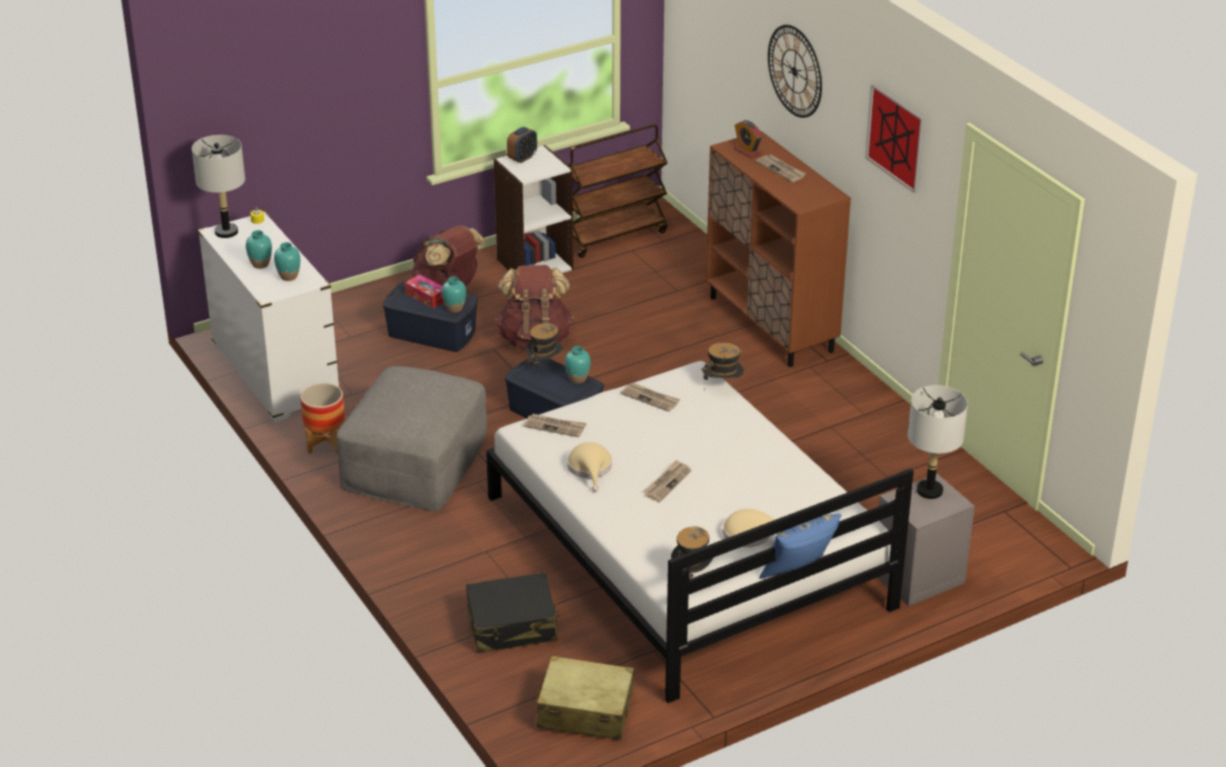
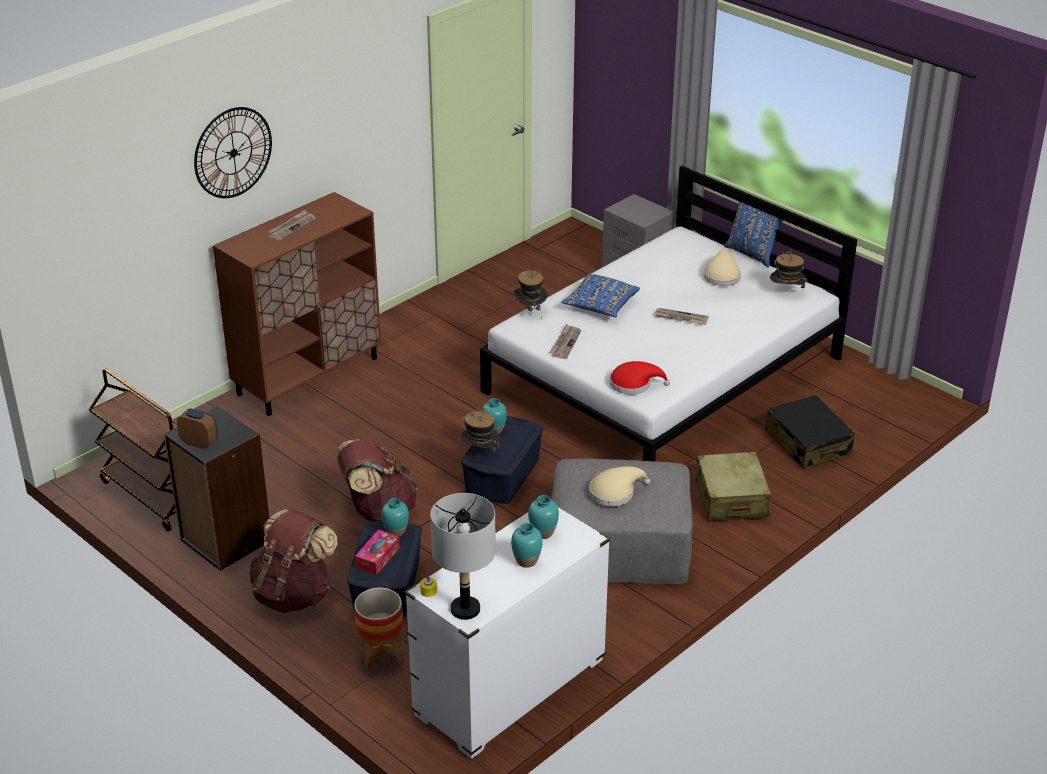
camera: 105 degrees left, 0 degrees up
(325, 444) = (620, 613): planter -> planter (381, 653)
(534, 264) = (225, 540): white bookcase -> black bookcase
(555, 426) = (634, 384): newspaper -> red hat
(585, 711) = (876, 392): beige suitcase -> beige suitcase (731, 498)
(590, 469) = (683, 356): beige hat -> beige hat (615, 492)
(715, 434) = (600, 306): none -> blue pillow
(747, 151) = (259, 247): alarm clock -> none
(896, 137) = (362, 96): picture -> none
(930, 491) = (627, 210): grey table lamp -> none

